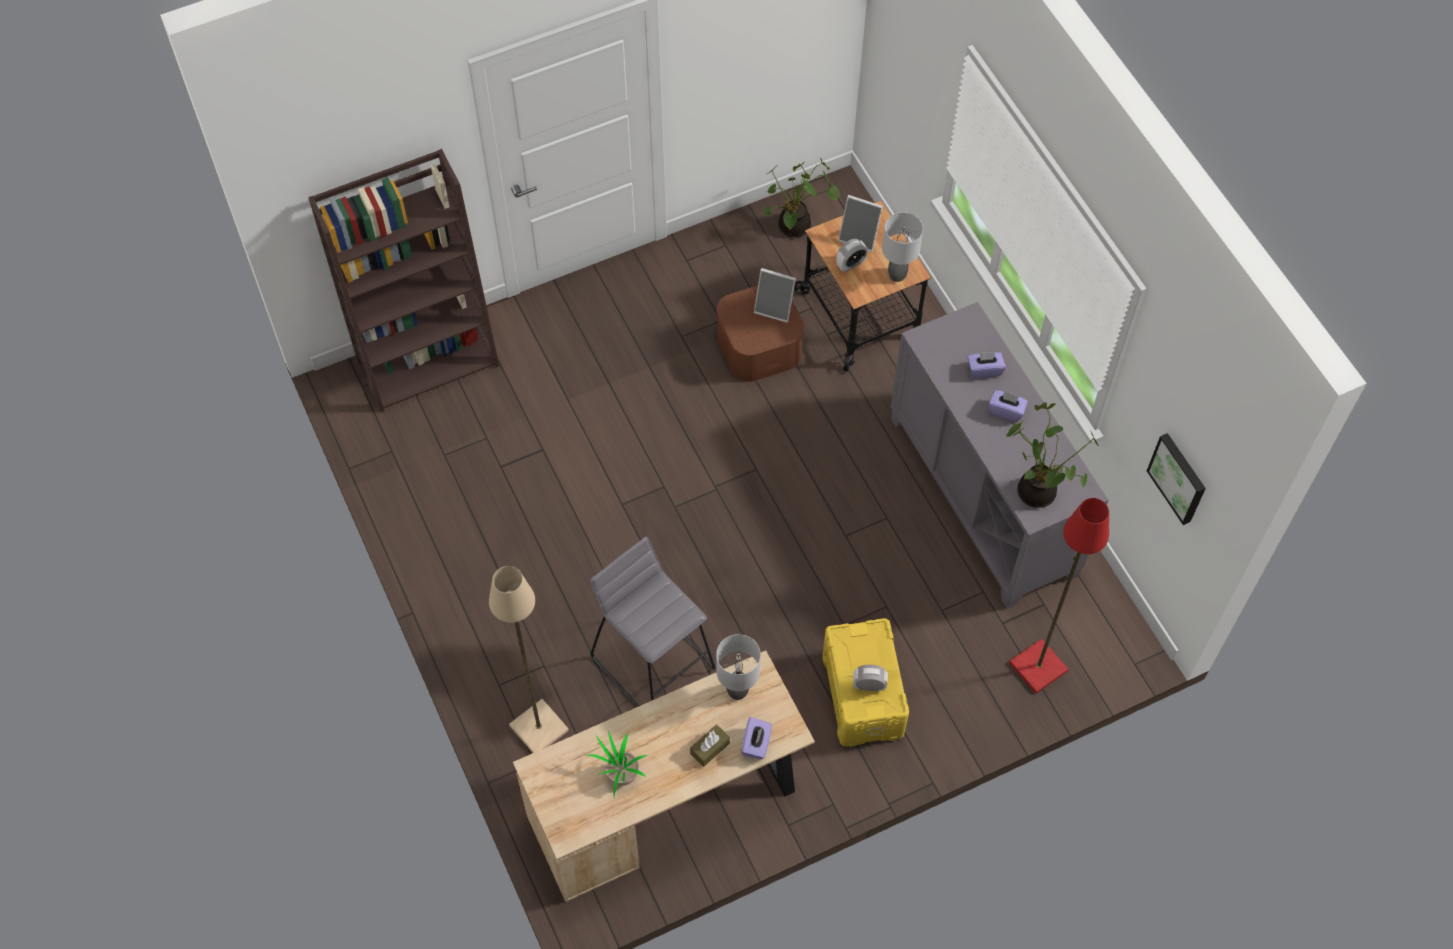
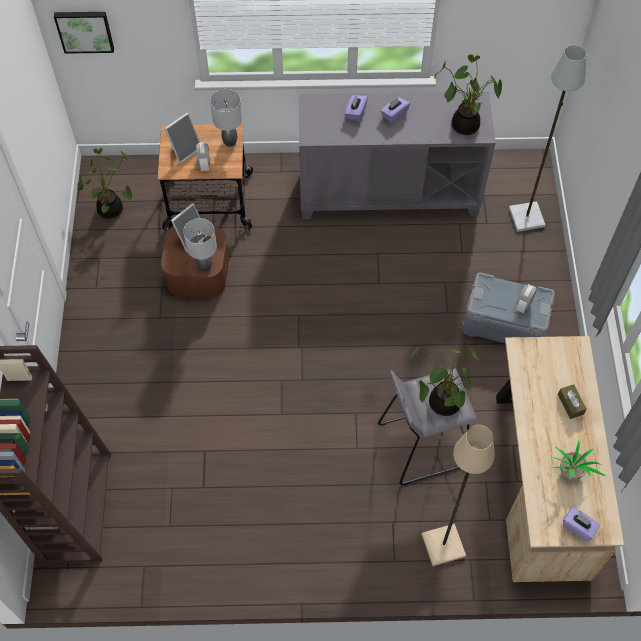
camera: 65 degrees left, 0 degrees up
(654, 616) = (441, 401): none -> potted plant
(736, 691) = (531, 369): grey table lamp -> grey table lamp (205, 266)
(756, 744) = (578, 373): purple tissue box -> purple tissue box (578, 527)
(861, 694) = (504, 324): yellow storage box -> grey storage box
(1038, 668) = (527, 218): red floor lamp -> grey floor lamp
(1179, 477) = (526, 27): picture -> picture (84, 30)

